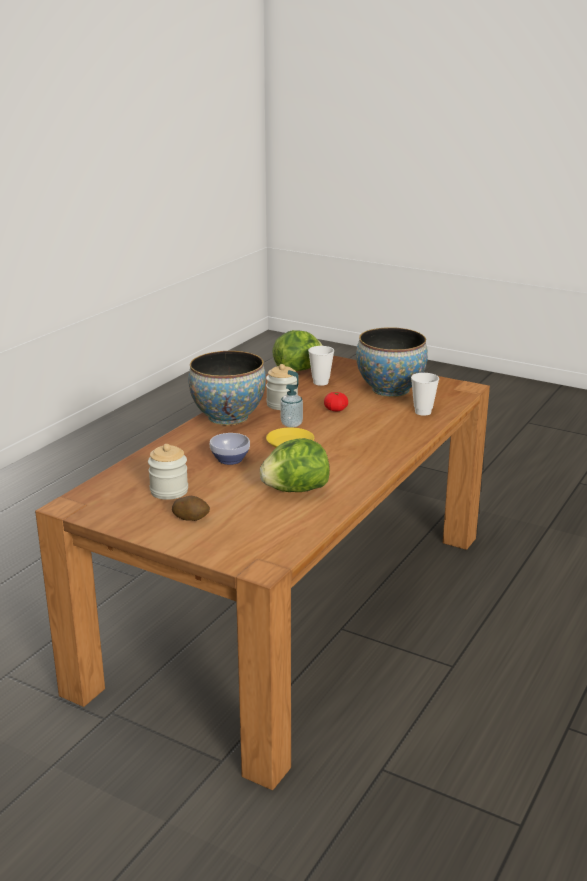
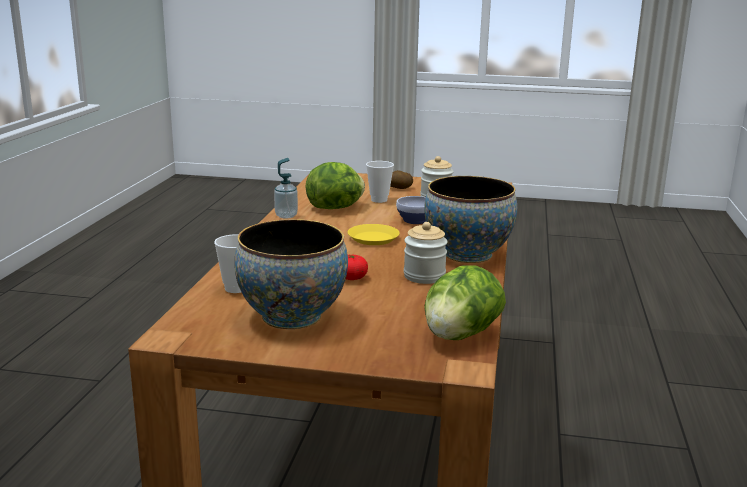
camera: 160 degrees right, 5 degrees down
(291, 424) = (389, 256): soap dispenser -> soap dispenser (286, 216)
(320, 382) = (404, 315): cup -> cup (379, 200)

